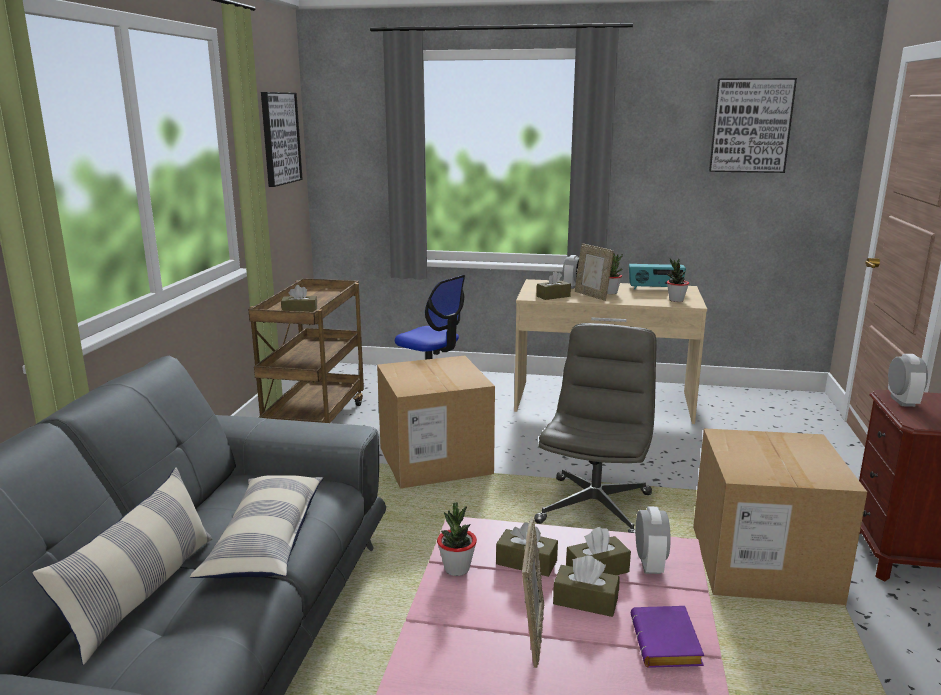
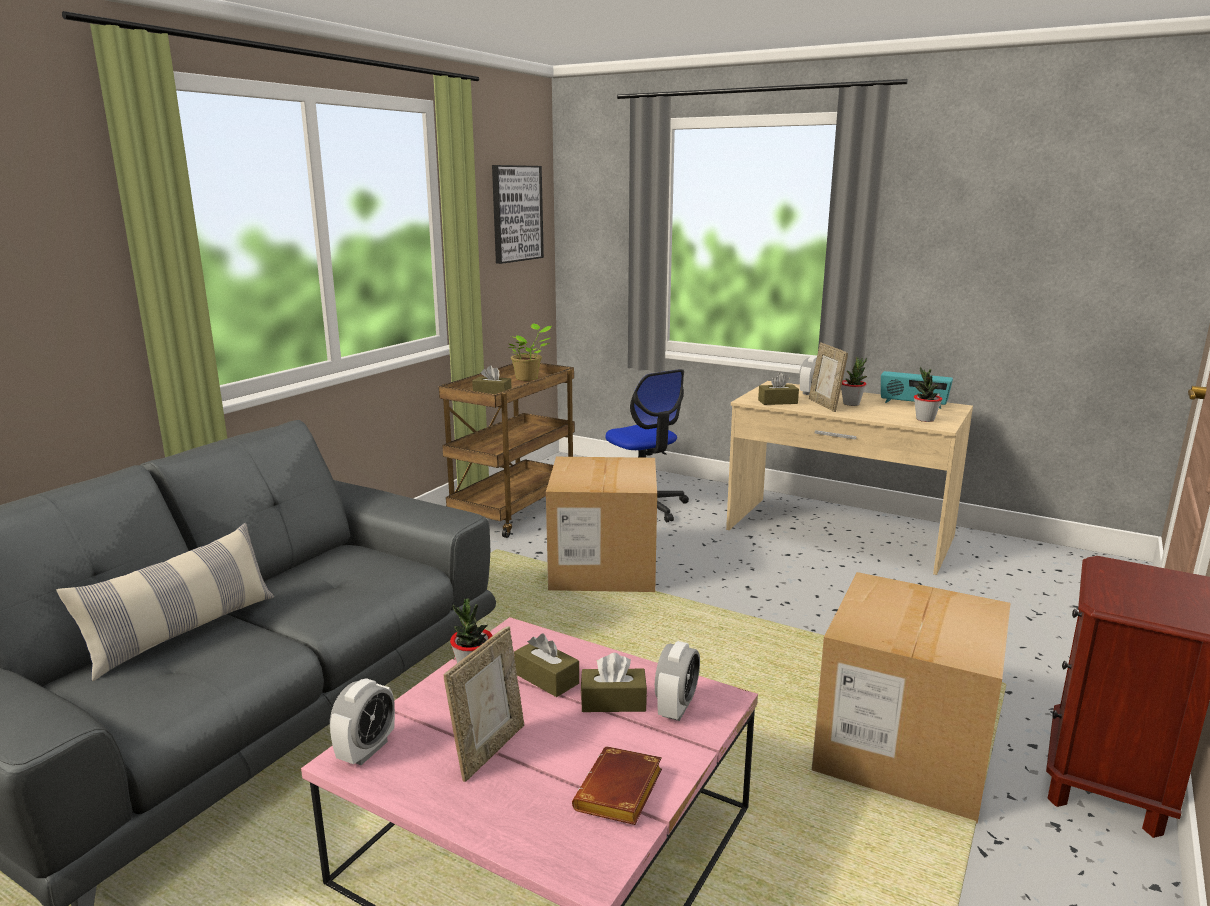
camera: 20 degrees right, 0 degrees up
(266, 540) = (318, 608): pillow -> none
(318, 294) = (528, 378): none -> potted plant
(585, 601) = (572, 730): brown tissue box -> none
(594, 507) = (743, 647): grey office chair -> none
(668, 644) = (620, 794): purple book -> brown book
(750, 125) = (1061, 205): picture -> none
(902, 401) = (1116, 574): alarm clock -> alarm clock (366, 750)

